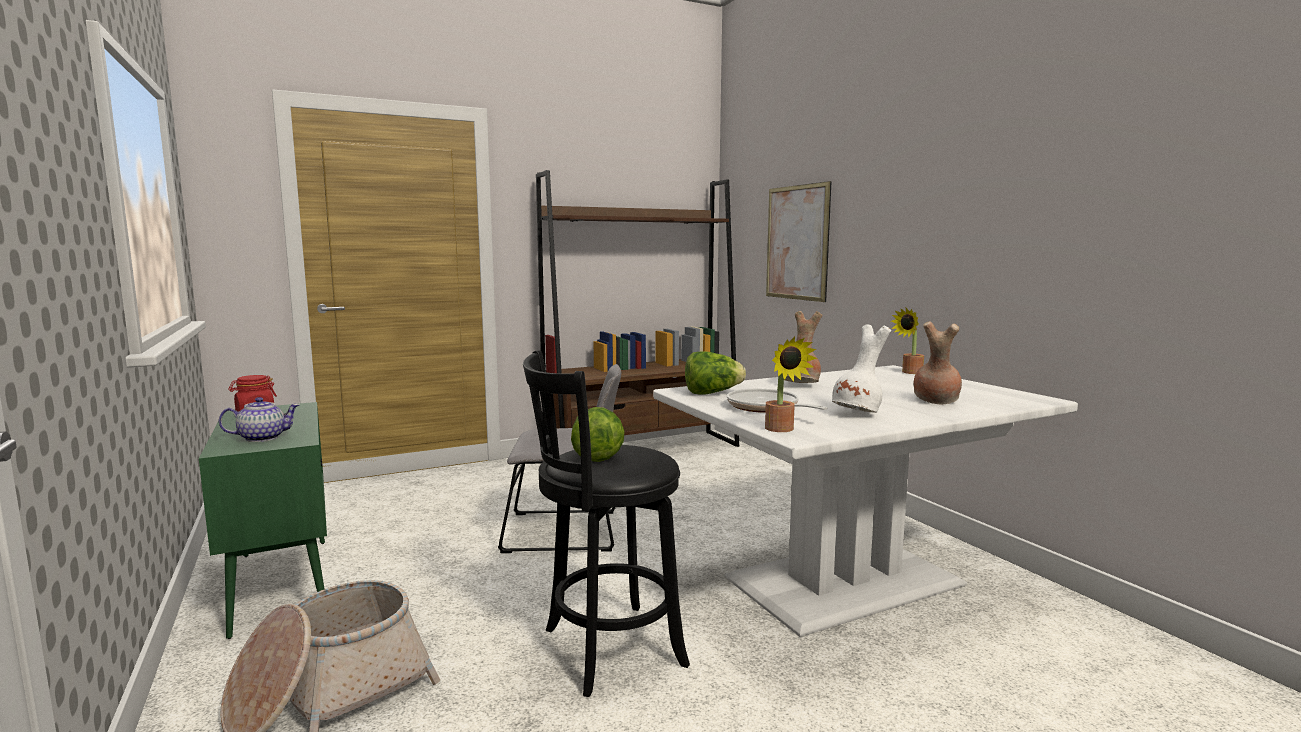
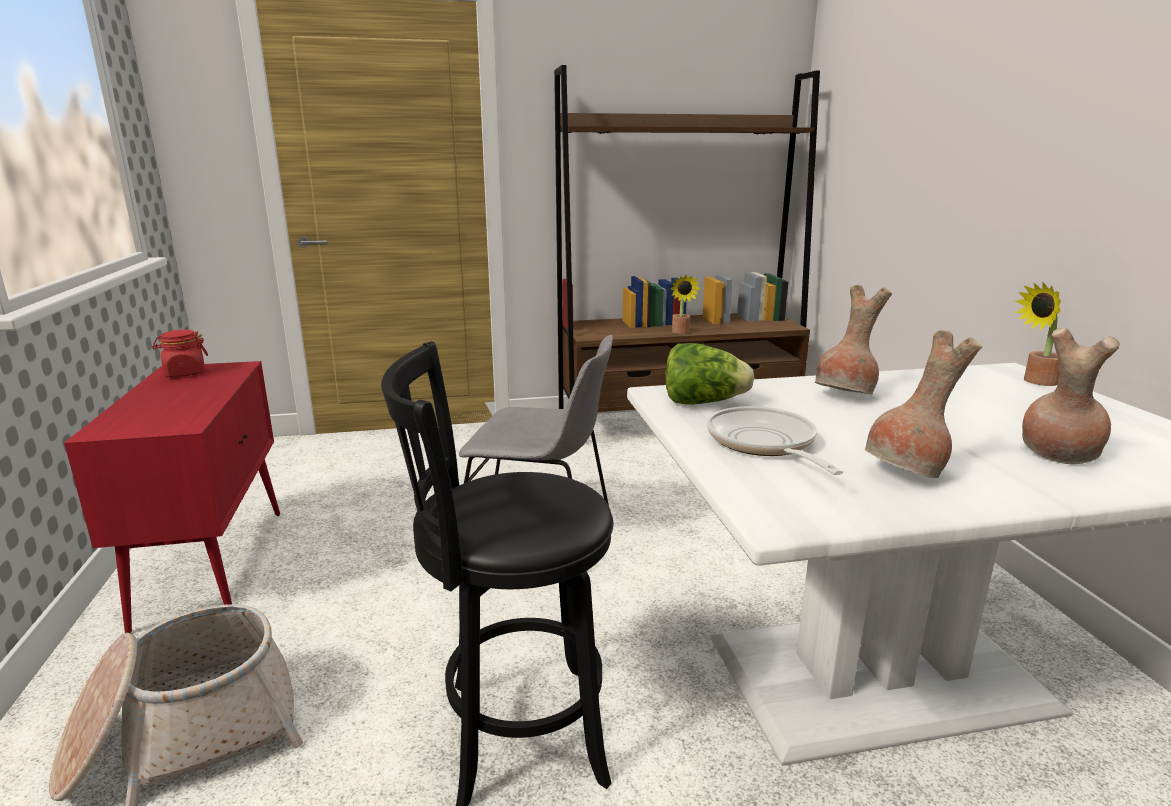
camera: 15 degrees right, 10 degrees up
(263, 438) = (155, 415): teapot -> none
(282, 583) = (214, 564): green cabinet -> red cabinet
(597, 455) = (500, 495): lettuce -> none
(782, 430) = (760, 501): potted plant -> potted plant (681, 332)
(797, 242) = (902, 165): picture -> none
(858, 414) = (907, 473): white vase -> brown vase

